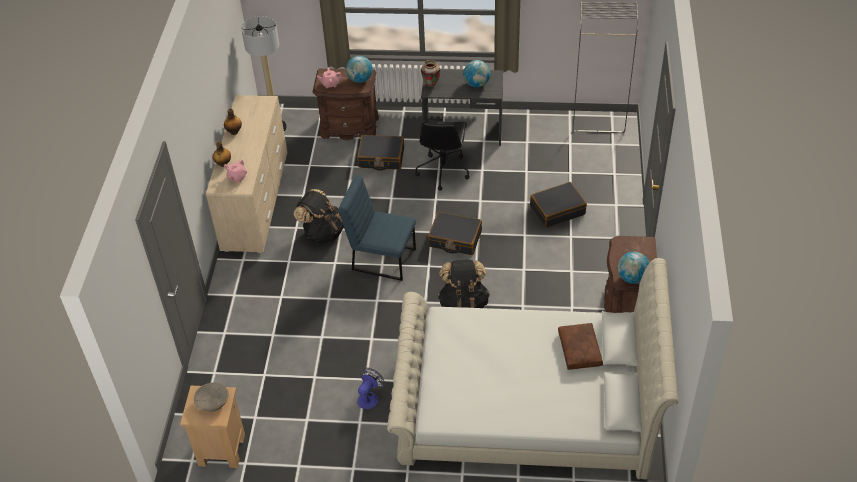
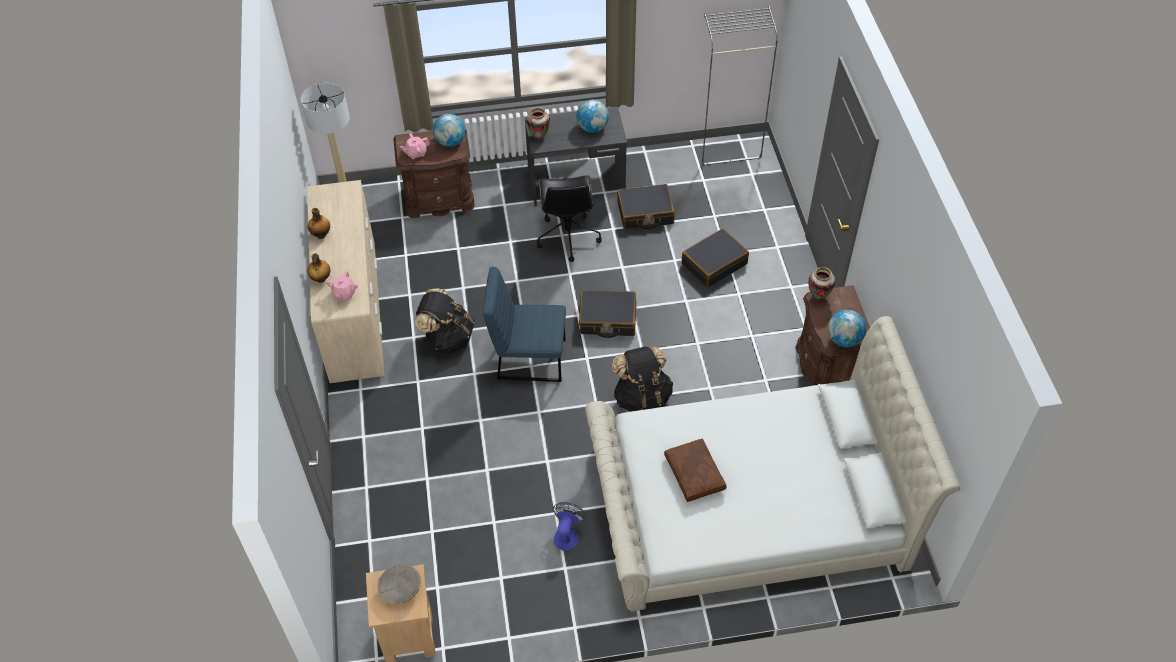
camera: 15 degrees left, 5 degrees up
(381, 158) = (489, 232): black suitcase -> black suitcase (645, 213)
(580, 350) = (807, 436): brown pillow -> brown pillow (695, 474)
(621, 241) = (818, 296): none -> vase

